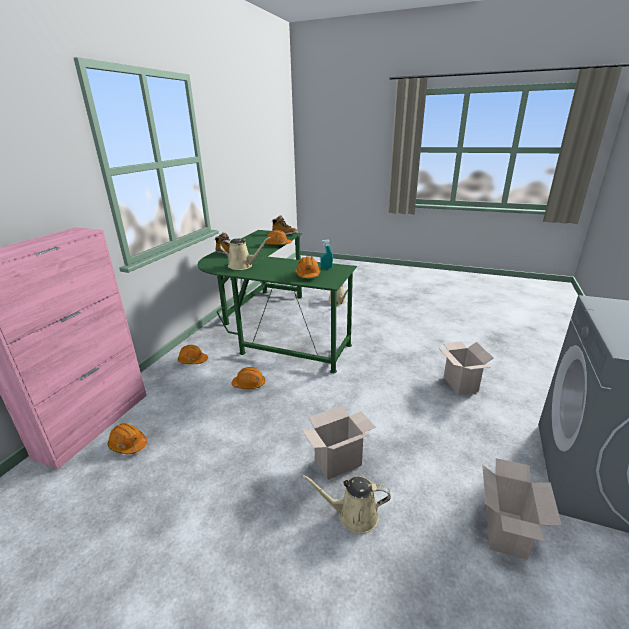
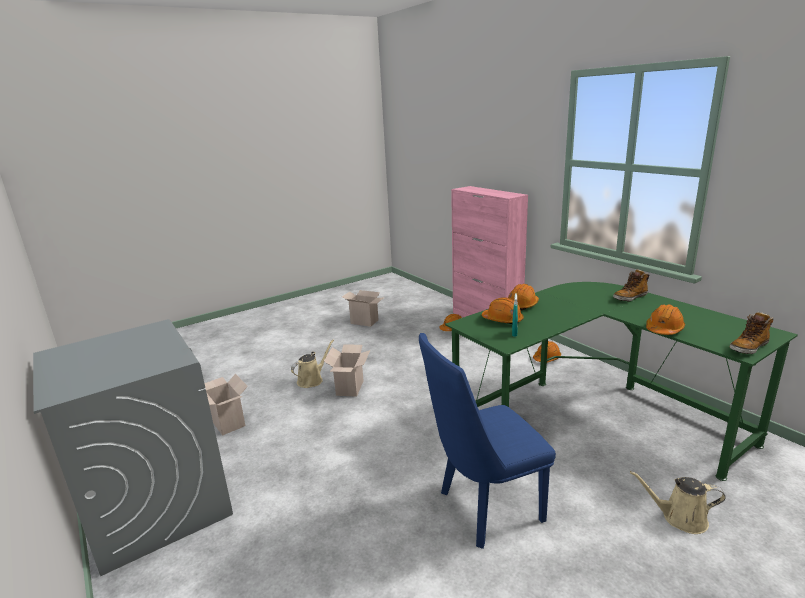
camera: 125 degrees right, 5 degrees down
(242, 266) = (569, 297): beige watering can -> none
(249, 384) = (479, 376): orange hard hat -> orange hard hat (522, 305)
(394, 340) = (483, 509): none -> blue chair
(459, 384) = (341, 505): cardboard box -> cardboard box (365, 321)

